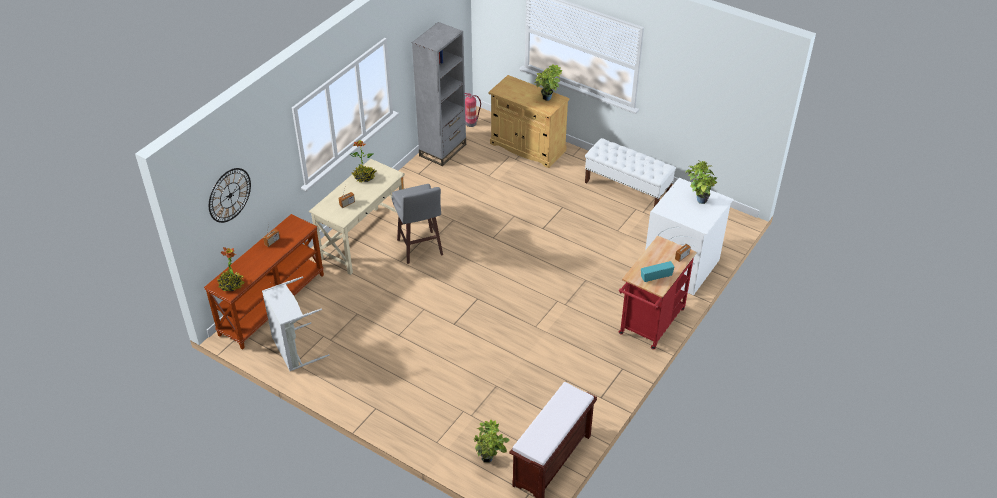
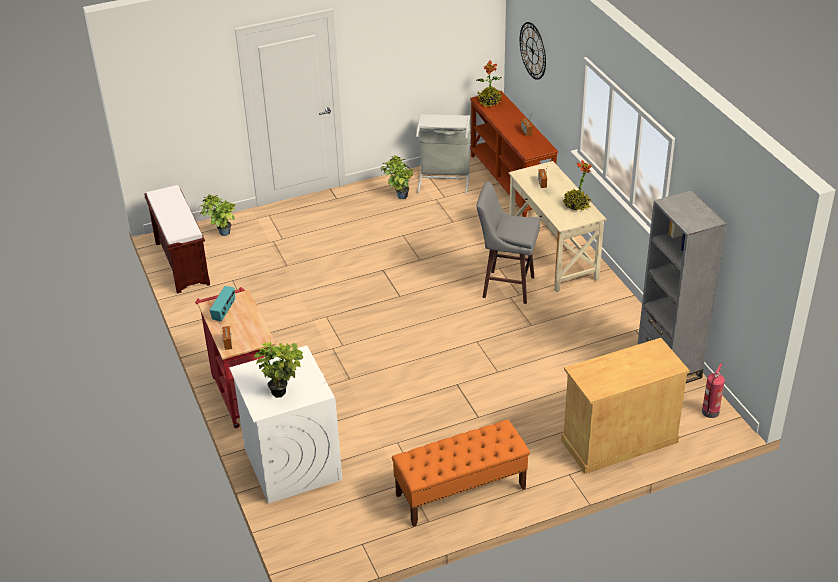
camera: 125 degrees right, 5 degrees down
(547, 99) = (601, 380): potted plant -> potted plant (399, 196)
(627, 189) = (460, 492): white bench -> orange bench

